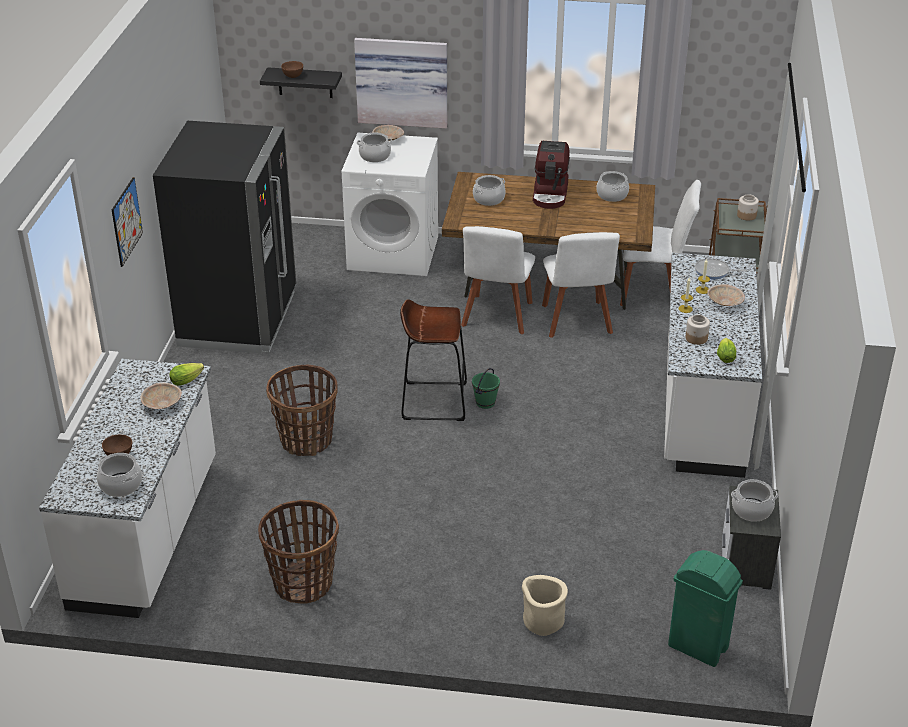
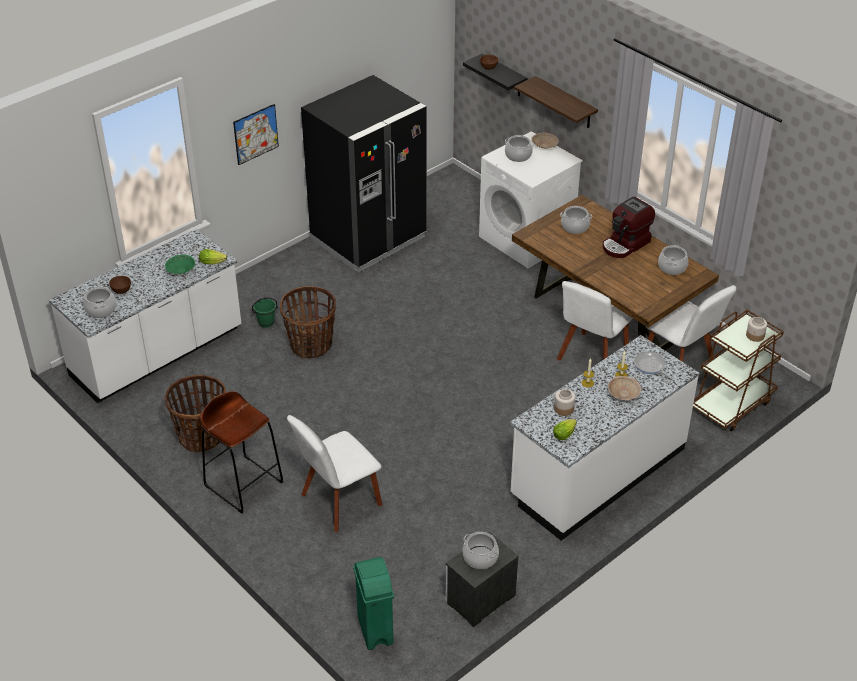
camera: 40 degrees right, 5 degrees up
(162, 404) = (180, 271): beige bowl -> green bowl
(402, 81) = (565, 103): picture -> shelf
(434, 401) = (420, 363): brown stool -> brown stool (243, 483)
(485, 403) = (451, 383): green bucket -> green bucket (266, 322)
(497, 317) = (538, 324): white chair -> white chair (338, 502)
(542, 621) = (303, 550): beige planter -> none

